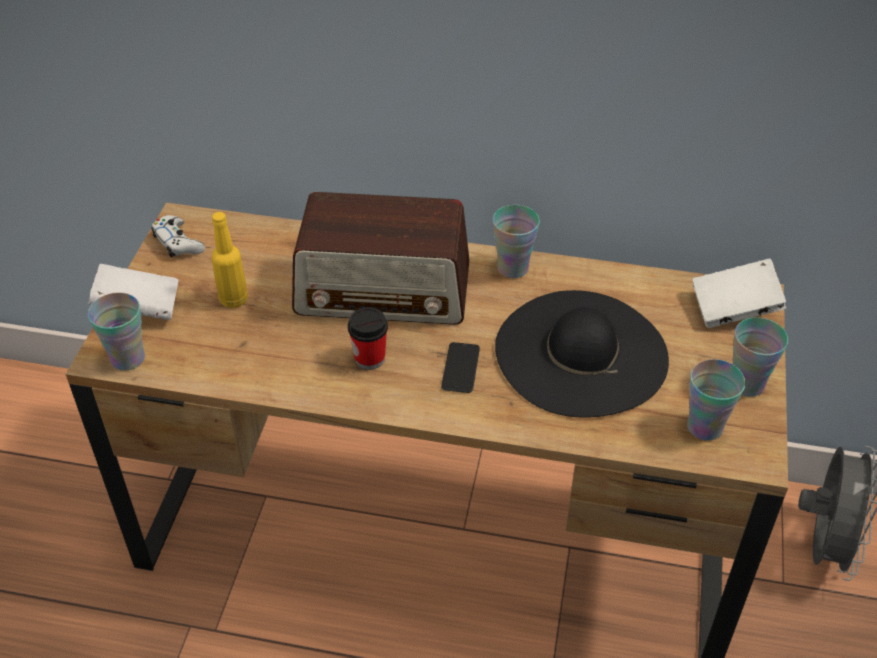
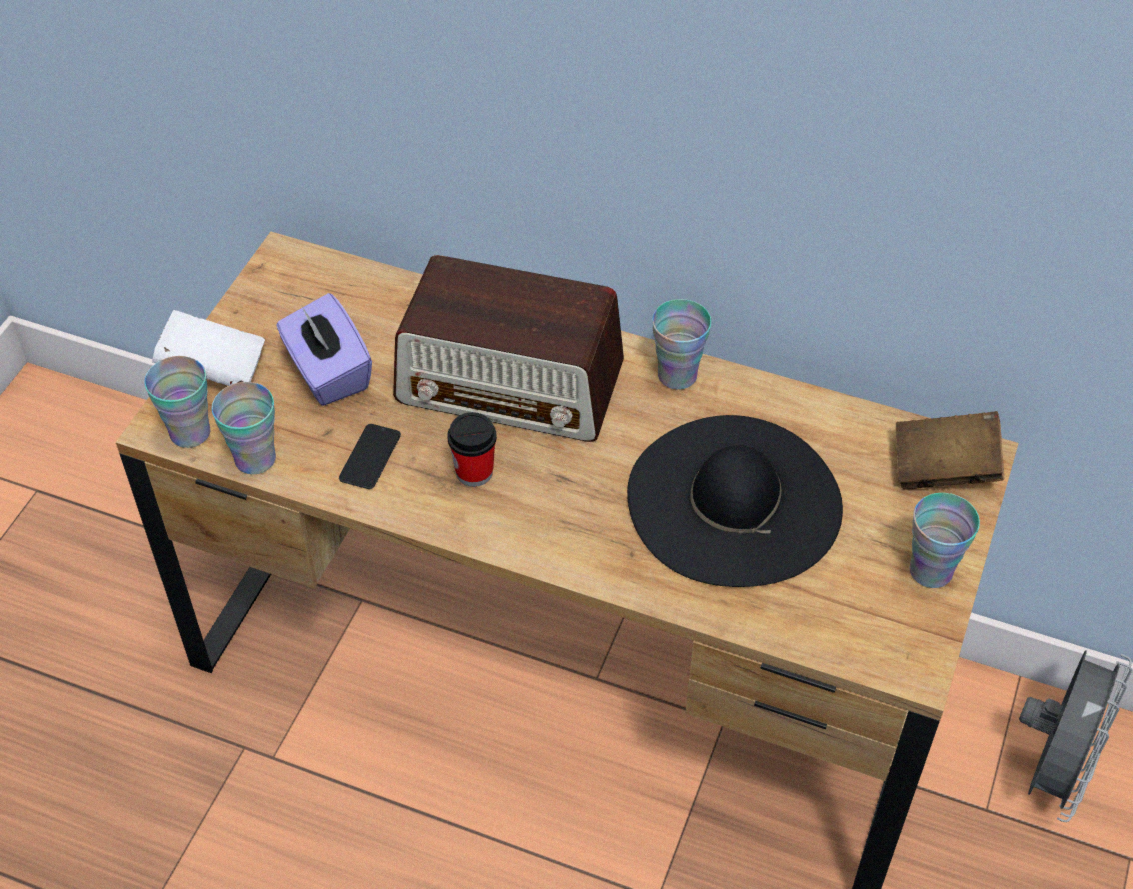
camera: 10 degrees right, 5 degrees up
(178, 243) = (275, 288): white game controller -> none
(234, 299) = (327, 373): yellow bottle -> purple tissue box
(460, 368) = (581, 500): phone -> phone (370, 457)
(704, 427) = (861, 619): cup -> cup (255, 459)
(734, 309) = (944, 468): white book -> brown book

